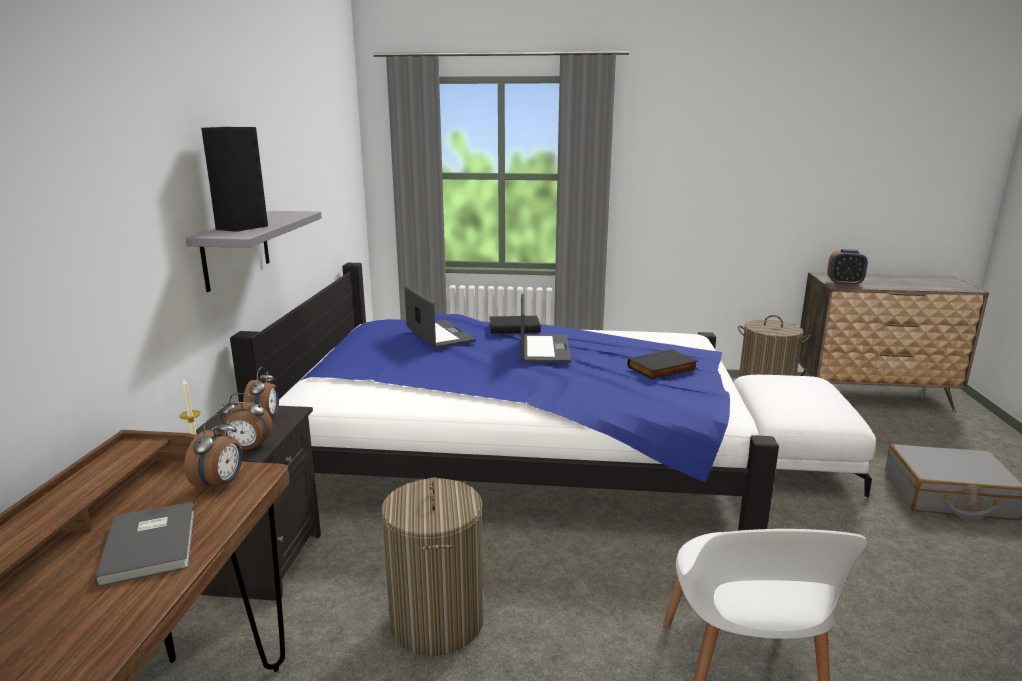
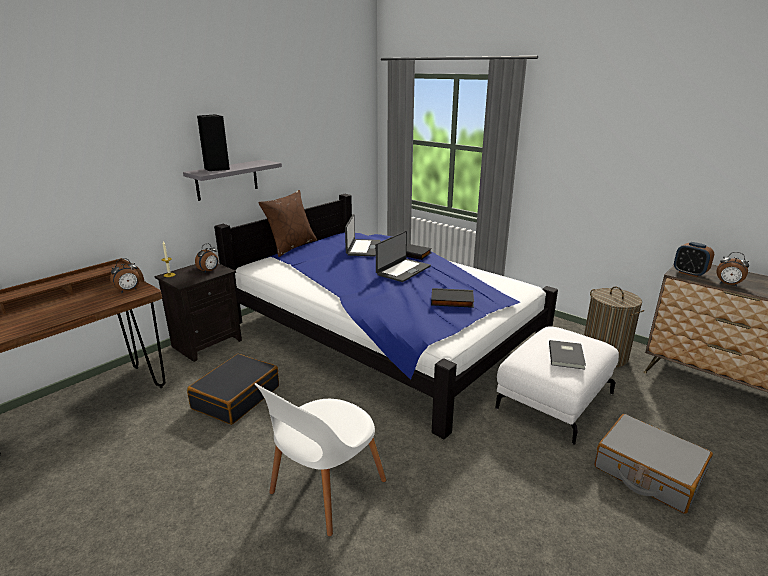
camera: 35 degrees right, 5 degrees up
(153, 544) = (78, 305): grey book -> grey book (567, 355)
(248, 448) = (183, 282): alarm clock -> alarm clock (728, 284)
(321, 356) = (291, 246): none -> brown pillow
(437, 622) = (236, 397): laundry basket -> black suitcase

